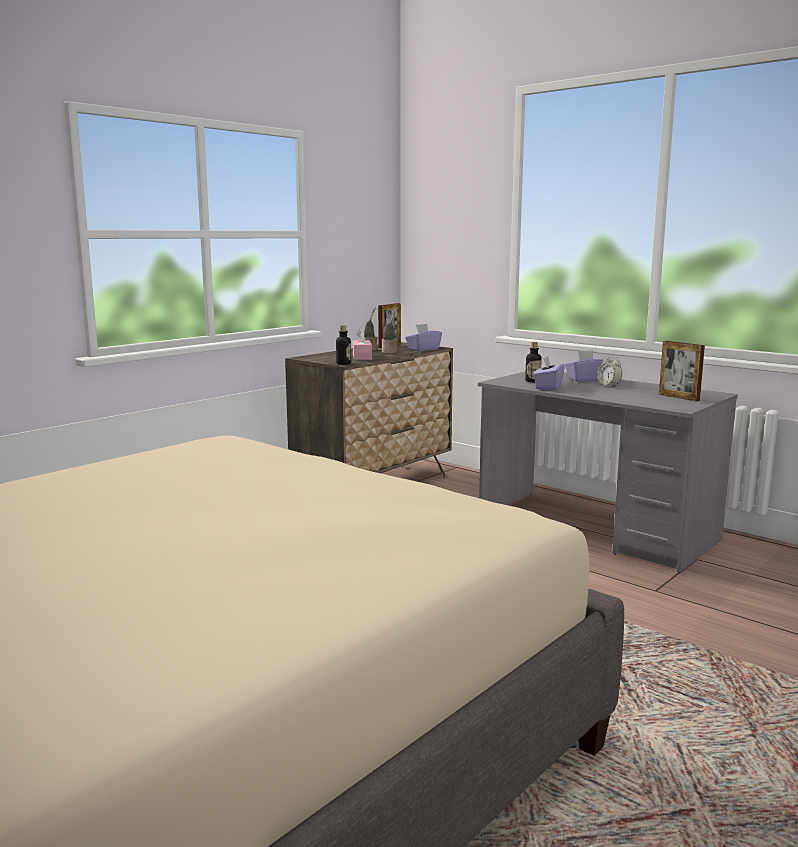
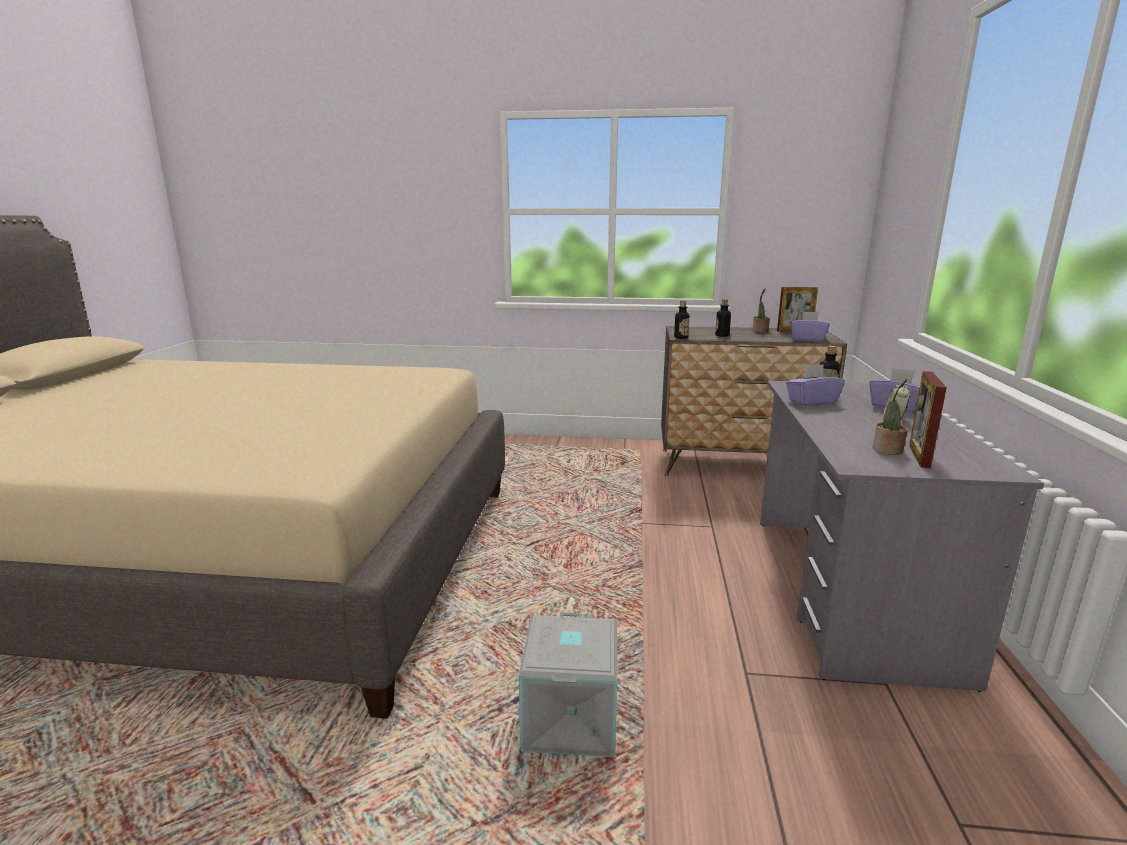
camera: 55 degrees right, 5 degrees up
(362, 357) = (722, 335): pink tissue box -> bottle
(390, 352) = (764, 336): potted plant -> potted plant (888, 450)
(663, 665) = (572, 720): none -> grey storage box

